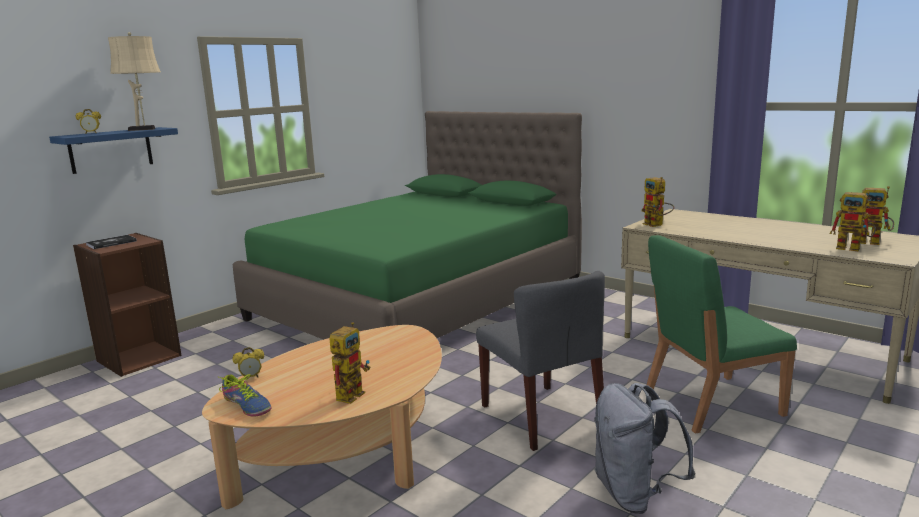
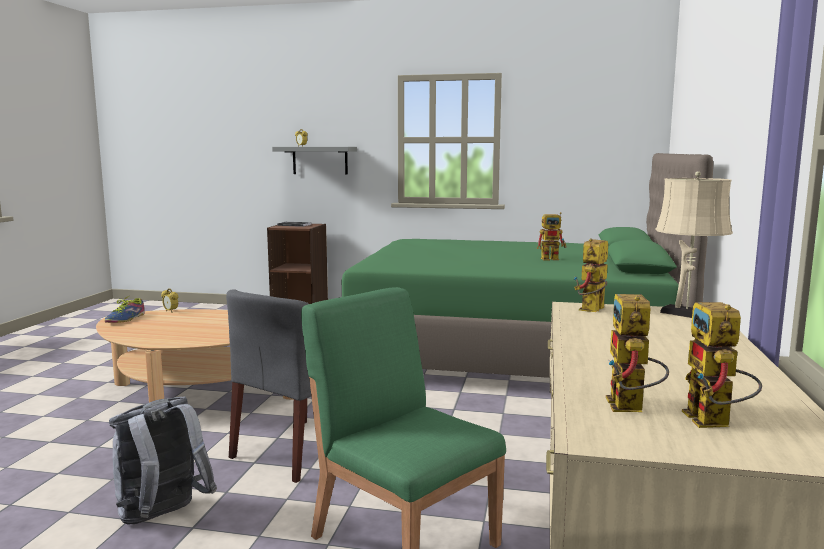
camera: 60 degrees right, 5 degrees down
(111, 150) = (320, 160): blue shelf -> grey shelf
(144, 129) = (333, 146): beige table lamp -> beige table lamp (686, 314)
(352, 393) = (151, 334): toy robot -> toy robot (553, 259)

